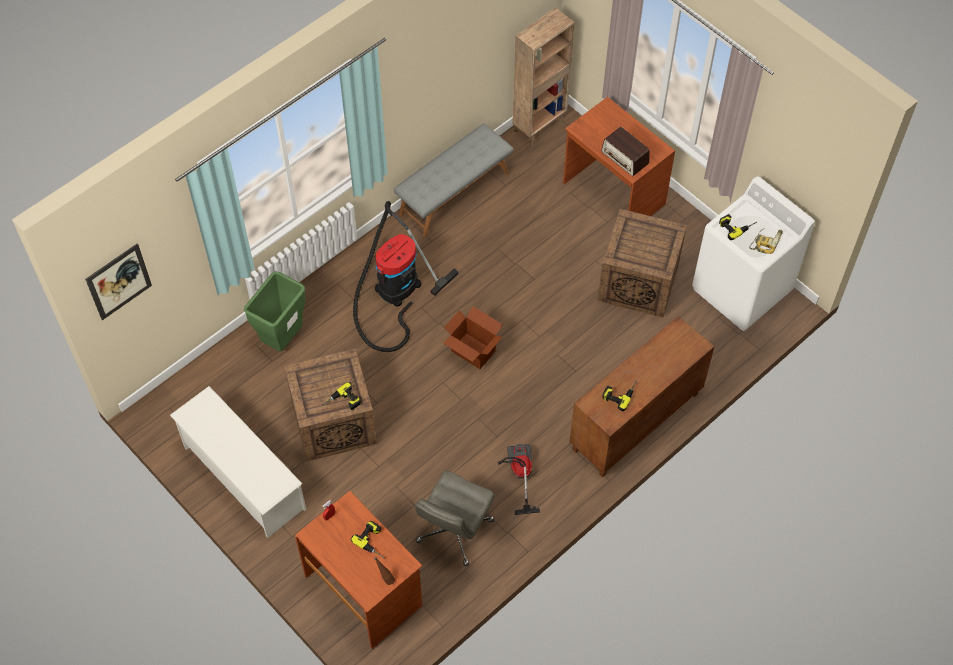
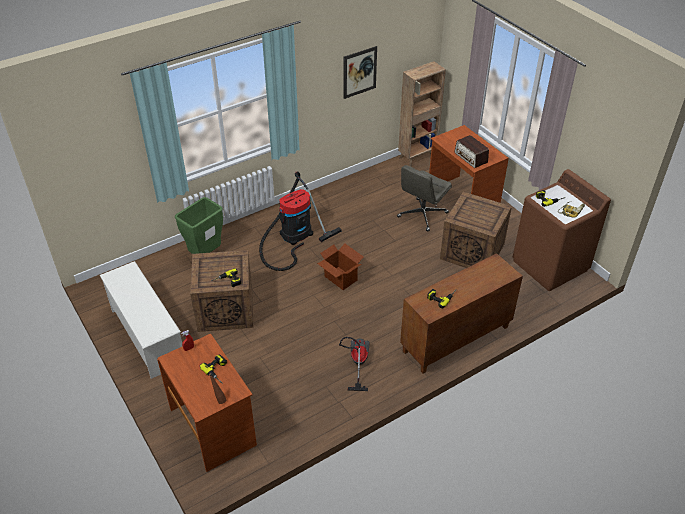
camera: 10 degrees right, 15 degrees down
(119, 281) = (74, 157): picture -> picture (359, 72)
(454, 193) = (349, 186): grey bench -> none
(454, 531) = (297, 395): grey office chair -> grey office chair (422, 215)
(742, 290) = (550, 265): white washing machine -> brown washing machine

